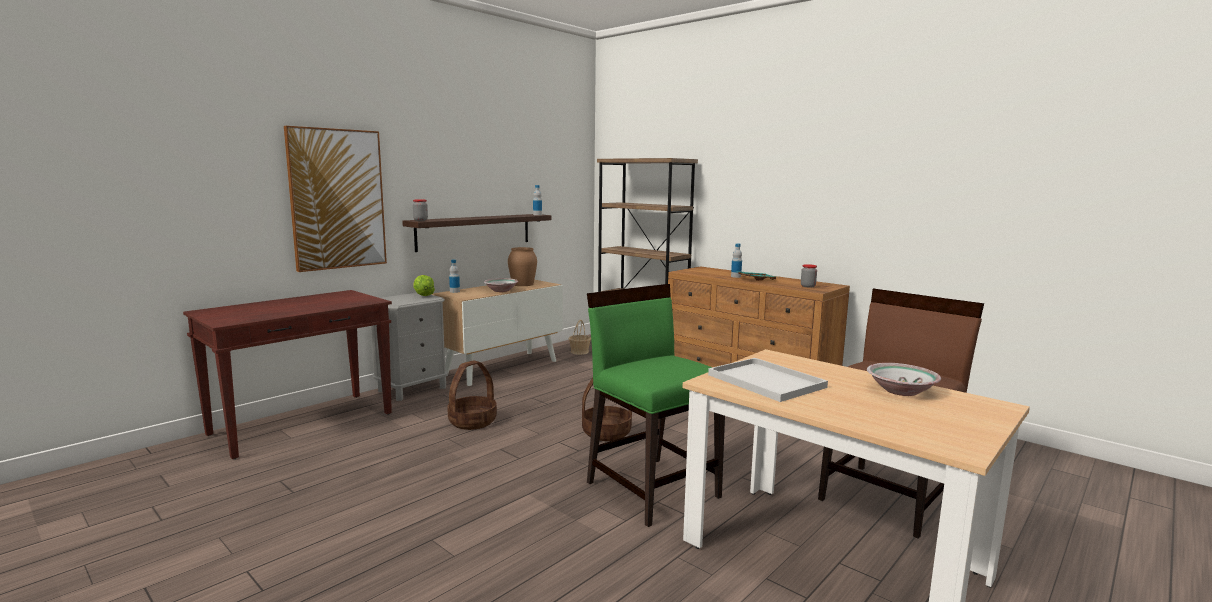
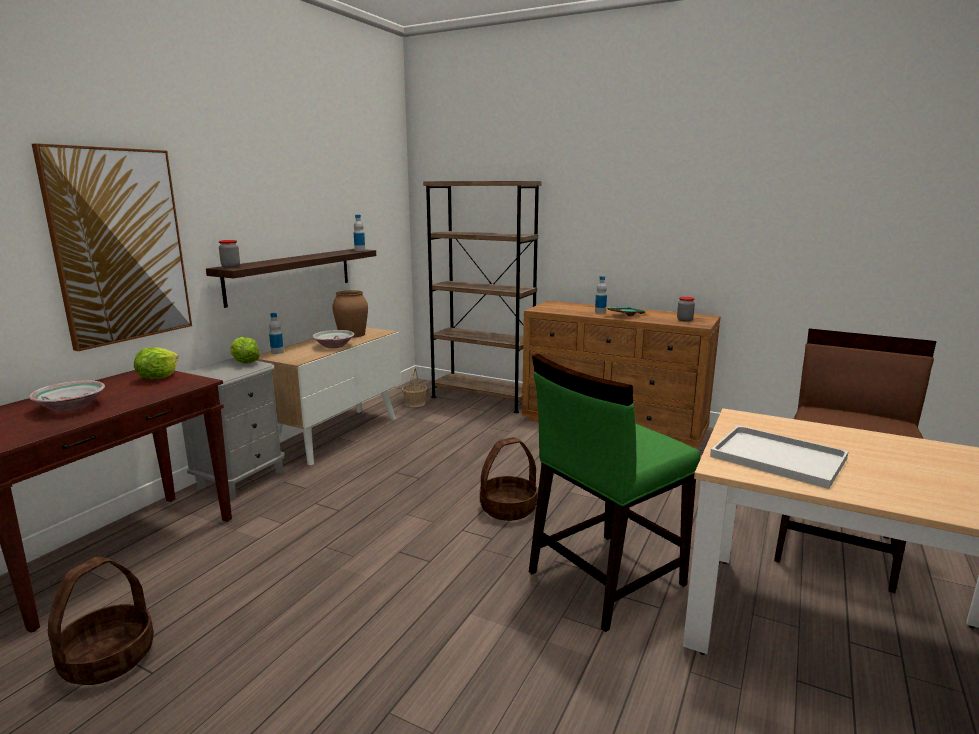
camera: 15 degrees left, 5 degrees up
(350, 296) = (158, 377): none -> lettuce
(472, 422) = (343, 517): basket -> basket (108, 659)
(652, 488) = (604, 578): green chair -> green chair turned 75 degrees counterclockwise
(902, 391) = (918, 453): bowl -> bowl (72, 407)

